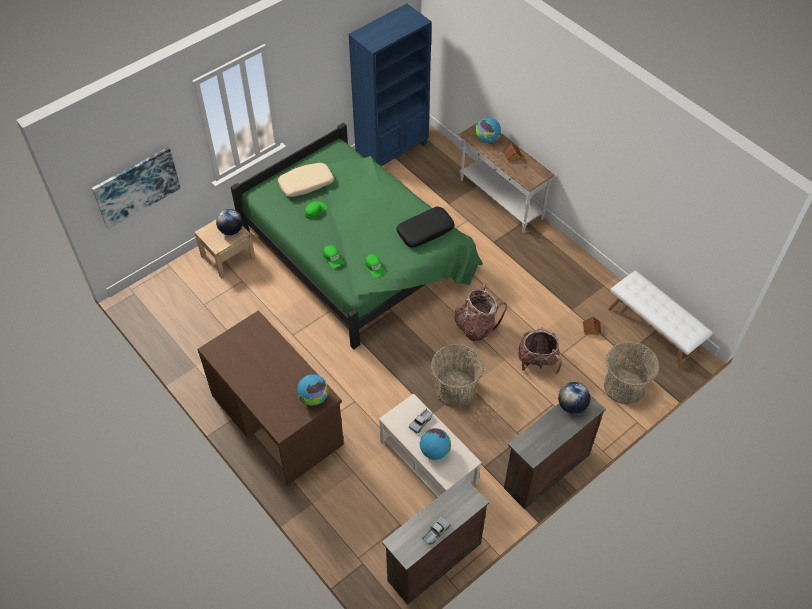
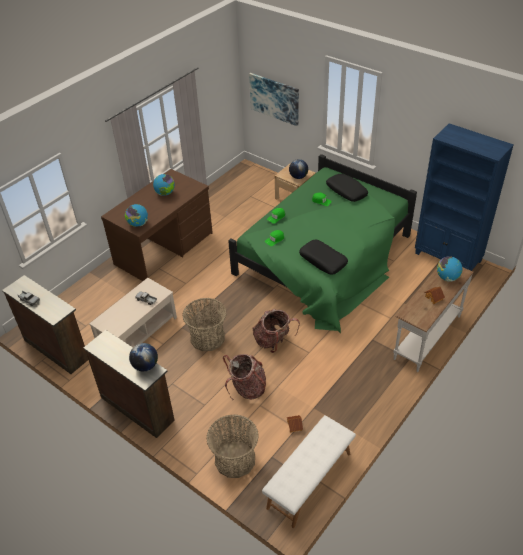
camera: 80 degrees right, 10 degrees down
(306, 184) = (346, 191): beige pillow -> black pillow
(435, 451) = (122, 311): globe -> globe (165, 193)

